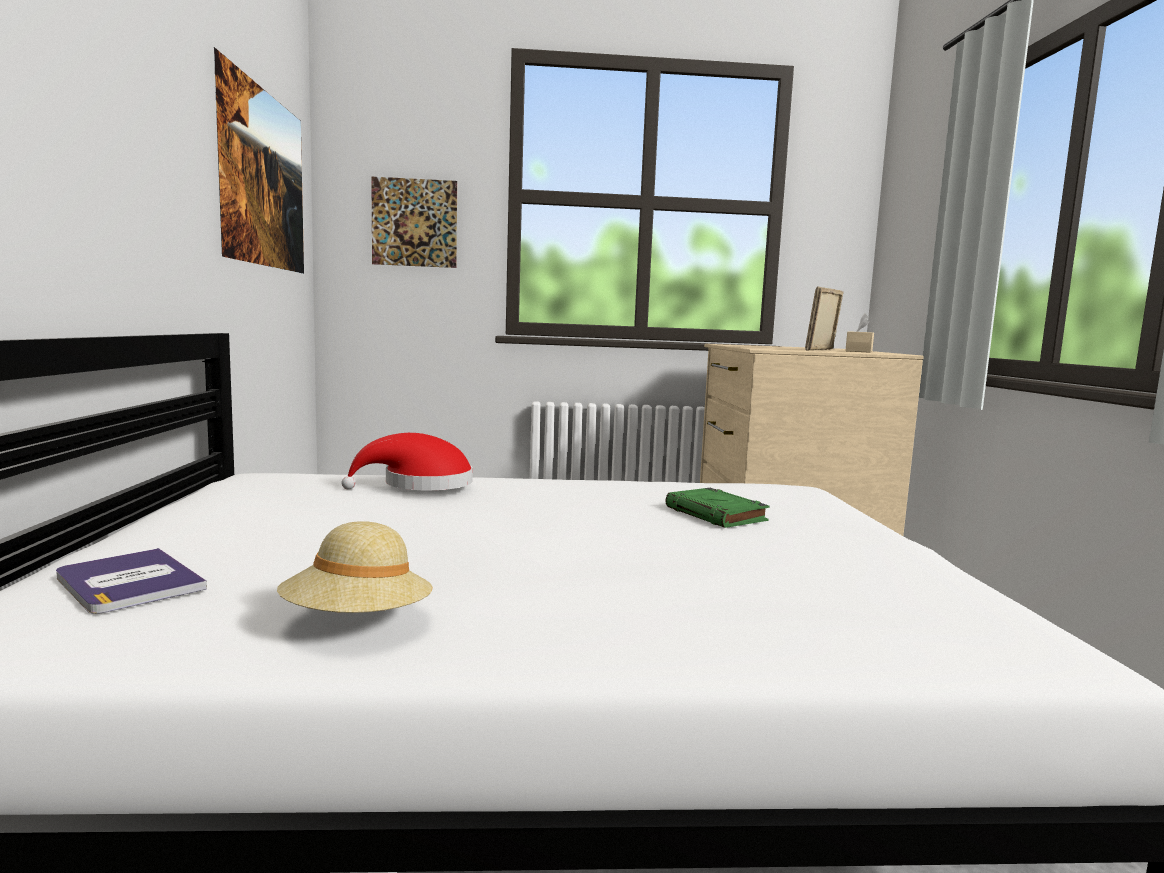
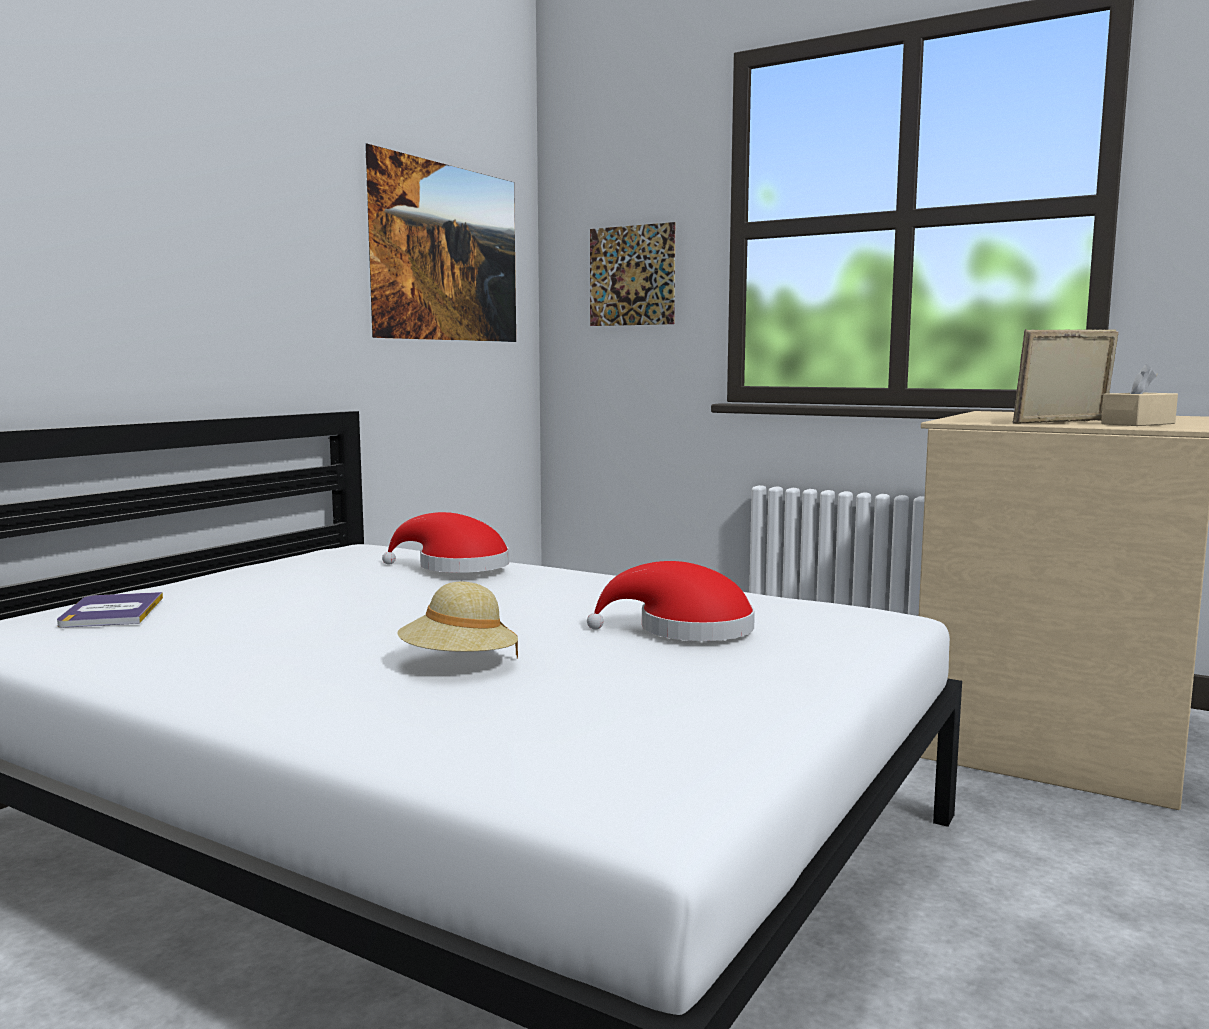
camera: 35 degrees right, 0 degrees up
(357, 623) = (167, 660): beige hat -> beige hat (458, 665)
(716, 514) = (685, 630): green book -> red hat

